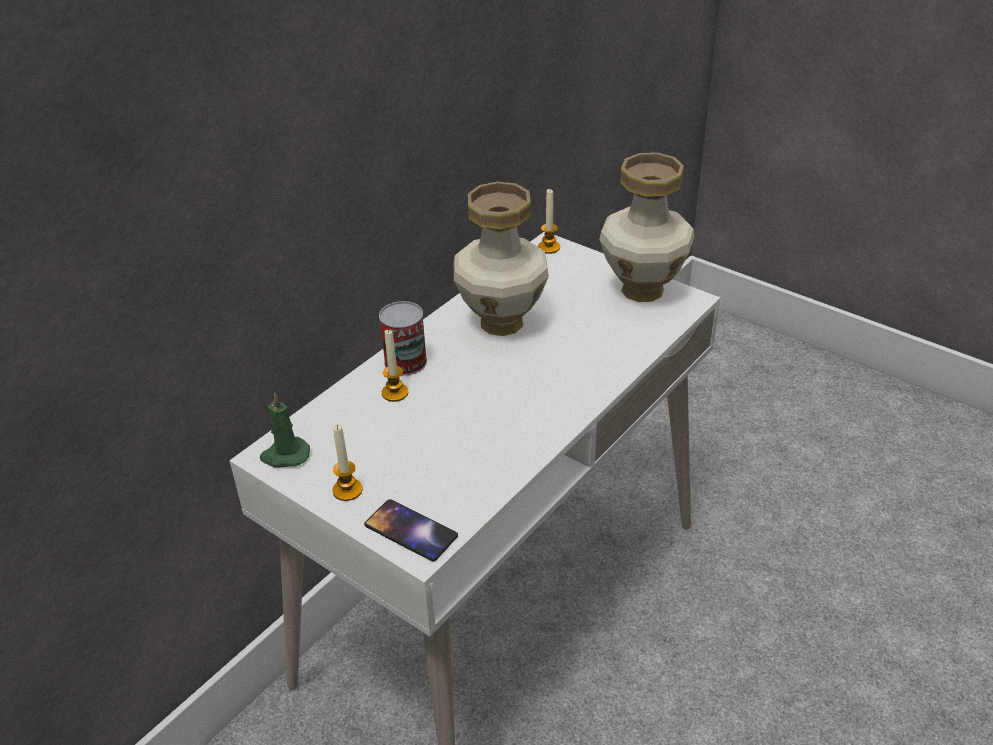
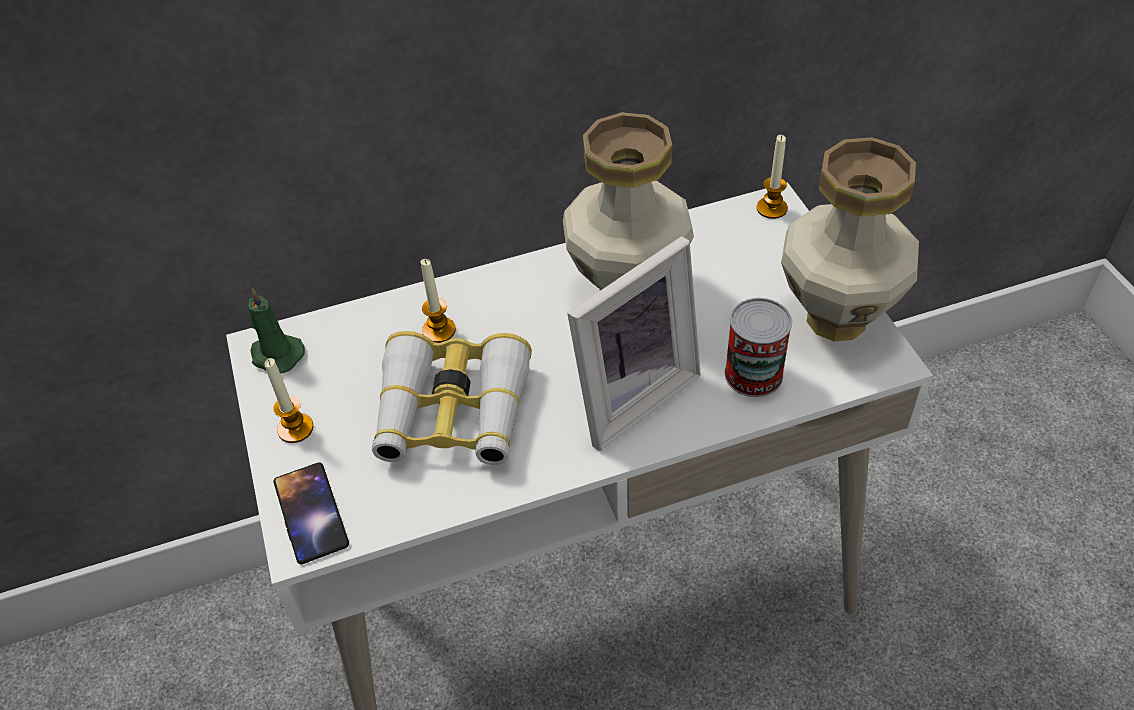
camera: 35 degrees right, 10 degrees up
(405, 362) = (482, 295): can -> can (753, 374)
(453, 434) = (453, 414): none -> binoculars
(559, 376) = (629, 395): none -> picture frame

